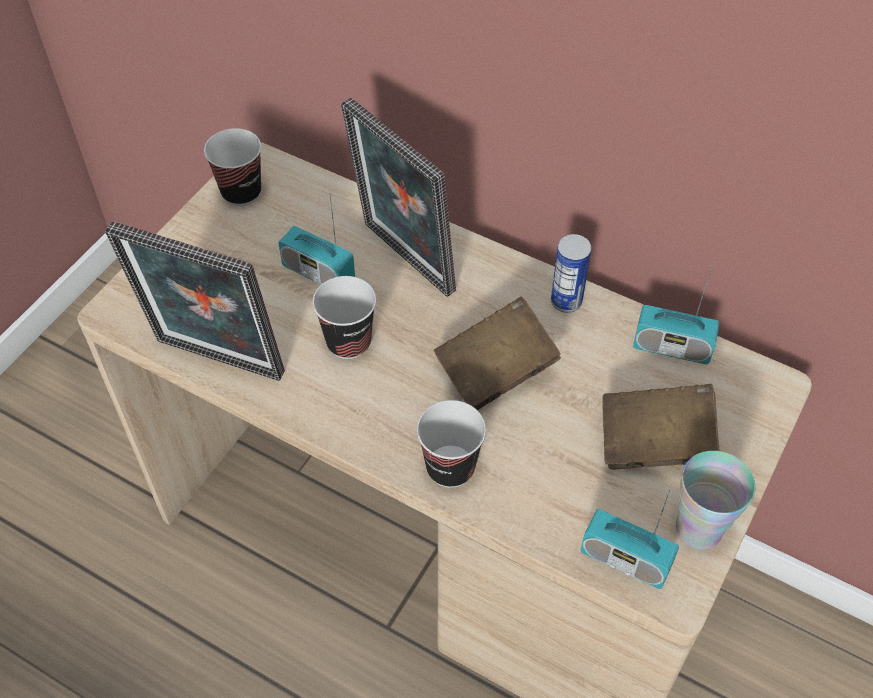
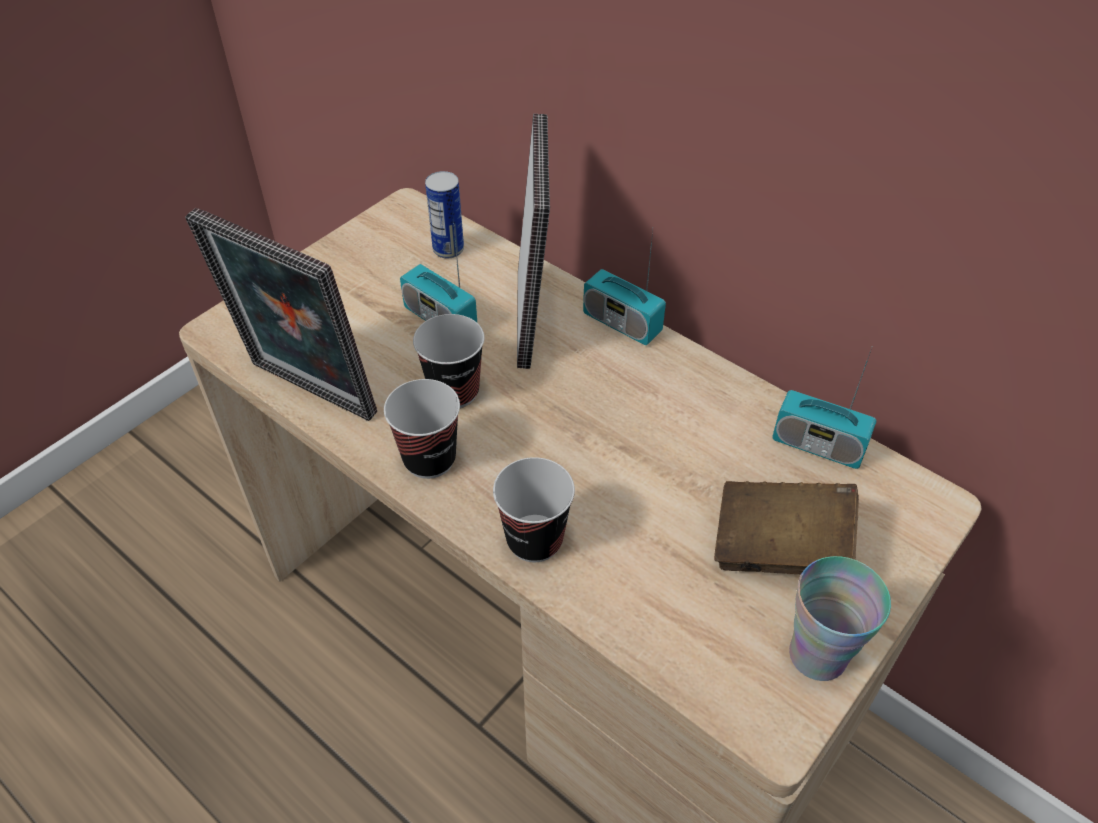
camera: 10 degrees right, 5 degrees down
(241, 192) = (382, 233): cup -> cup (429, 459)
(402, 261) = (533, 318): picture frame -> picture frame turned 150 degrees counterclockwise
(495, 371) = (609, 443): brown book -> none
(566, 301) = (704, 381): can -> can (448, 249)
(625, 560) = (720, 678): radio -> radio (622, 323)

